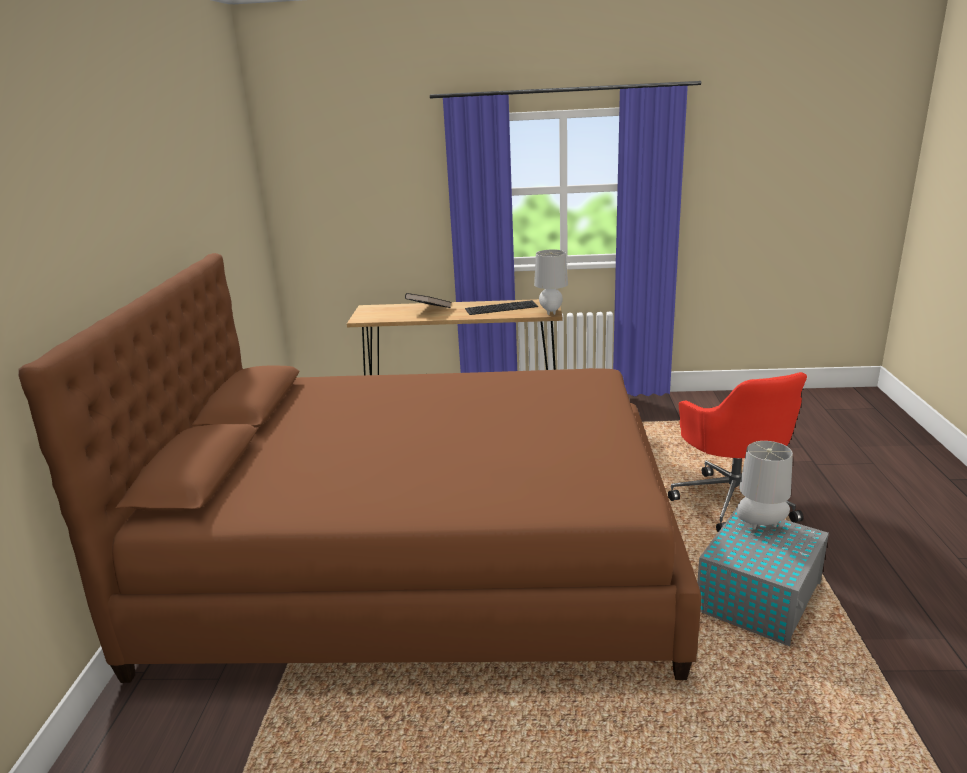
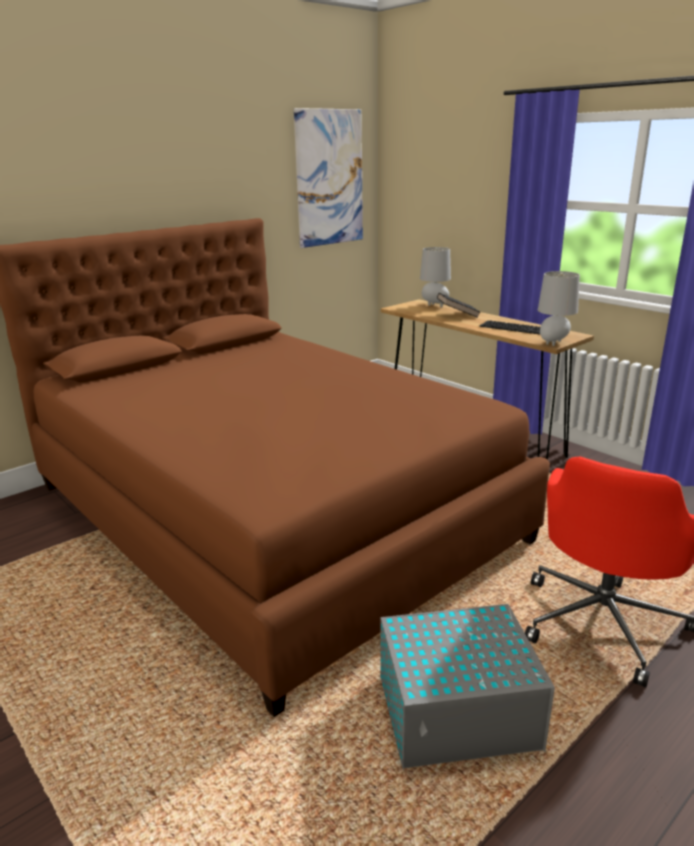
camera: 45 degrees right, 0 degrees up
(236, 193) = (330, 178): none -> picture
(760, 526) = (490, 633): grey table lamp -> grey table lamp (434, 305)

